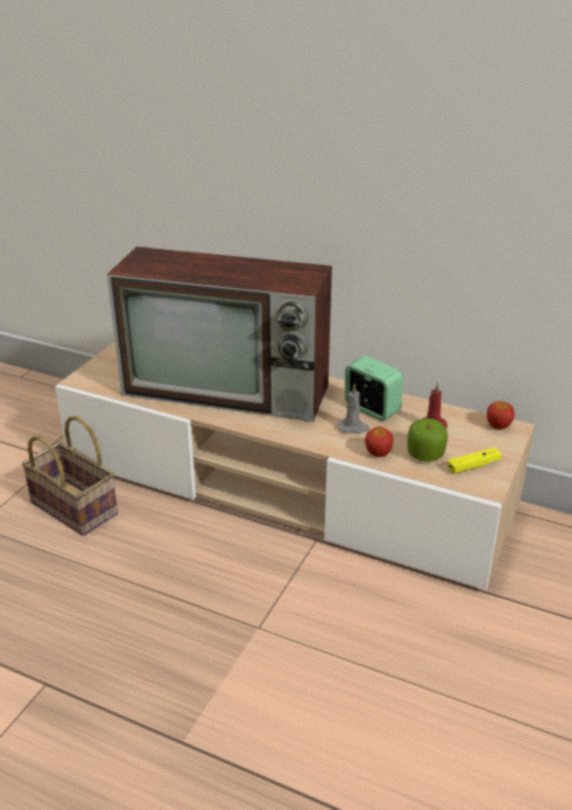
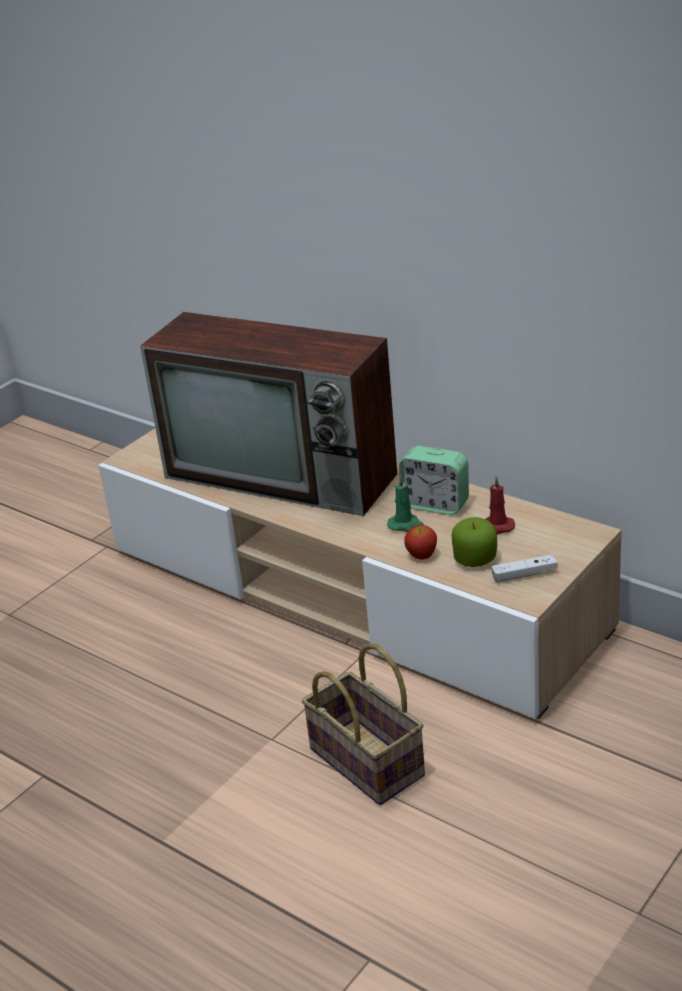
camera: 15 degrees right, 0 degrees up
(77, 508) = (115, 601): basket -> basket (370, 762)
(353, 428) = (406, 525): grey candle -> green candle
(371, 409) = (435, 504): alarm clock -> alarm clock turned 150 degrees clockwise
(473, 466) = (524, 574): yellow game controller -> white game controller
(498, 426) = (576, 530): apple -> none

